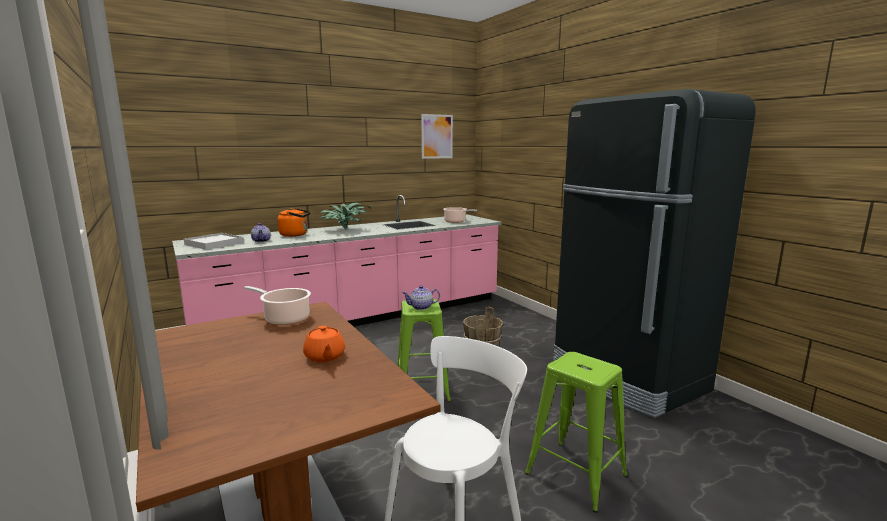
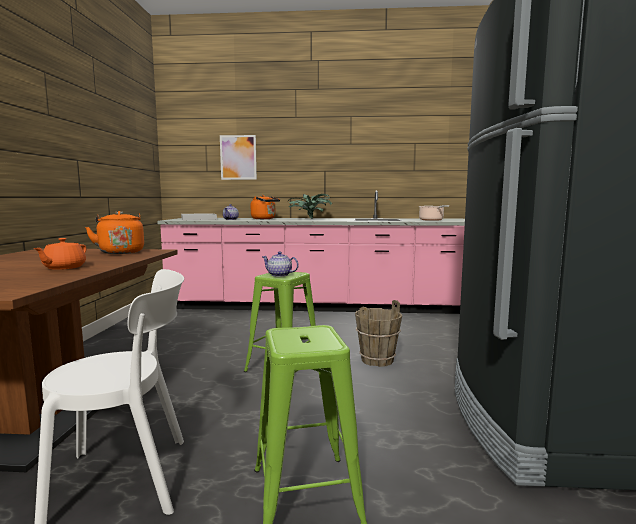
camera: 35 degrees right, 5 degrees down
(285, 318) = (120, 252): cooking pot -> orange kettle
(437, 136) = (429, 133): picture -> picture (238, 157)

